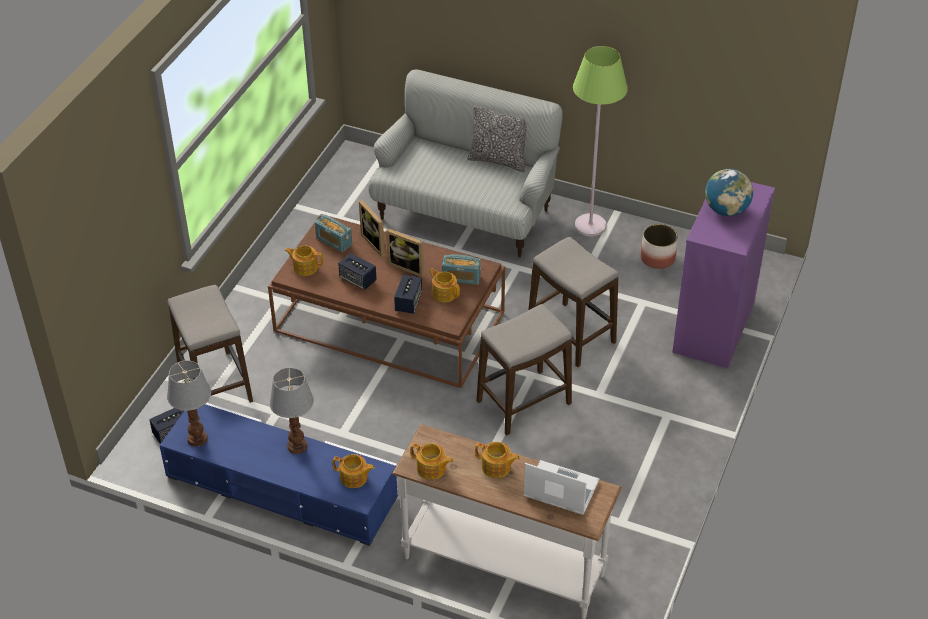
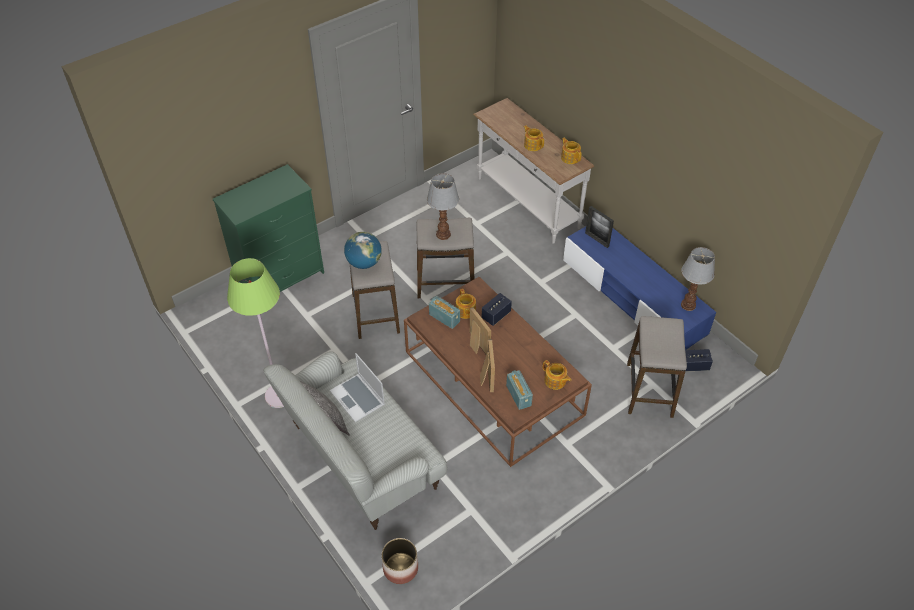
camera: 150 degrees left, 5 degrees up
(296, 446) = (623, 273): table lamp -> table lamp (443, 234)
(354, 478) = (597, 239): teapot -> picture frame
(358, 280) = (521, 351): speaker -> none
(560, 490) = (507, 122): laptop -> laptop (358, 398)
(658, 258) = (261, 344): planter -> planter (400, 568)
(714, 327) = (281, 277): purple dresser -> green dresser
(726, 210) = (263, 196): globe -> globe (364, 263)

